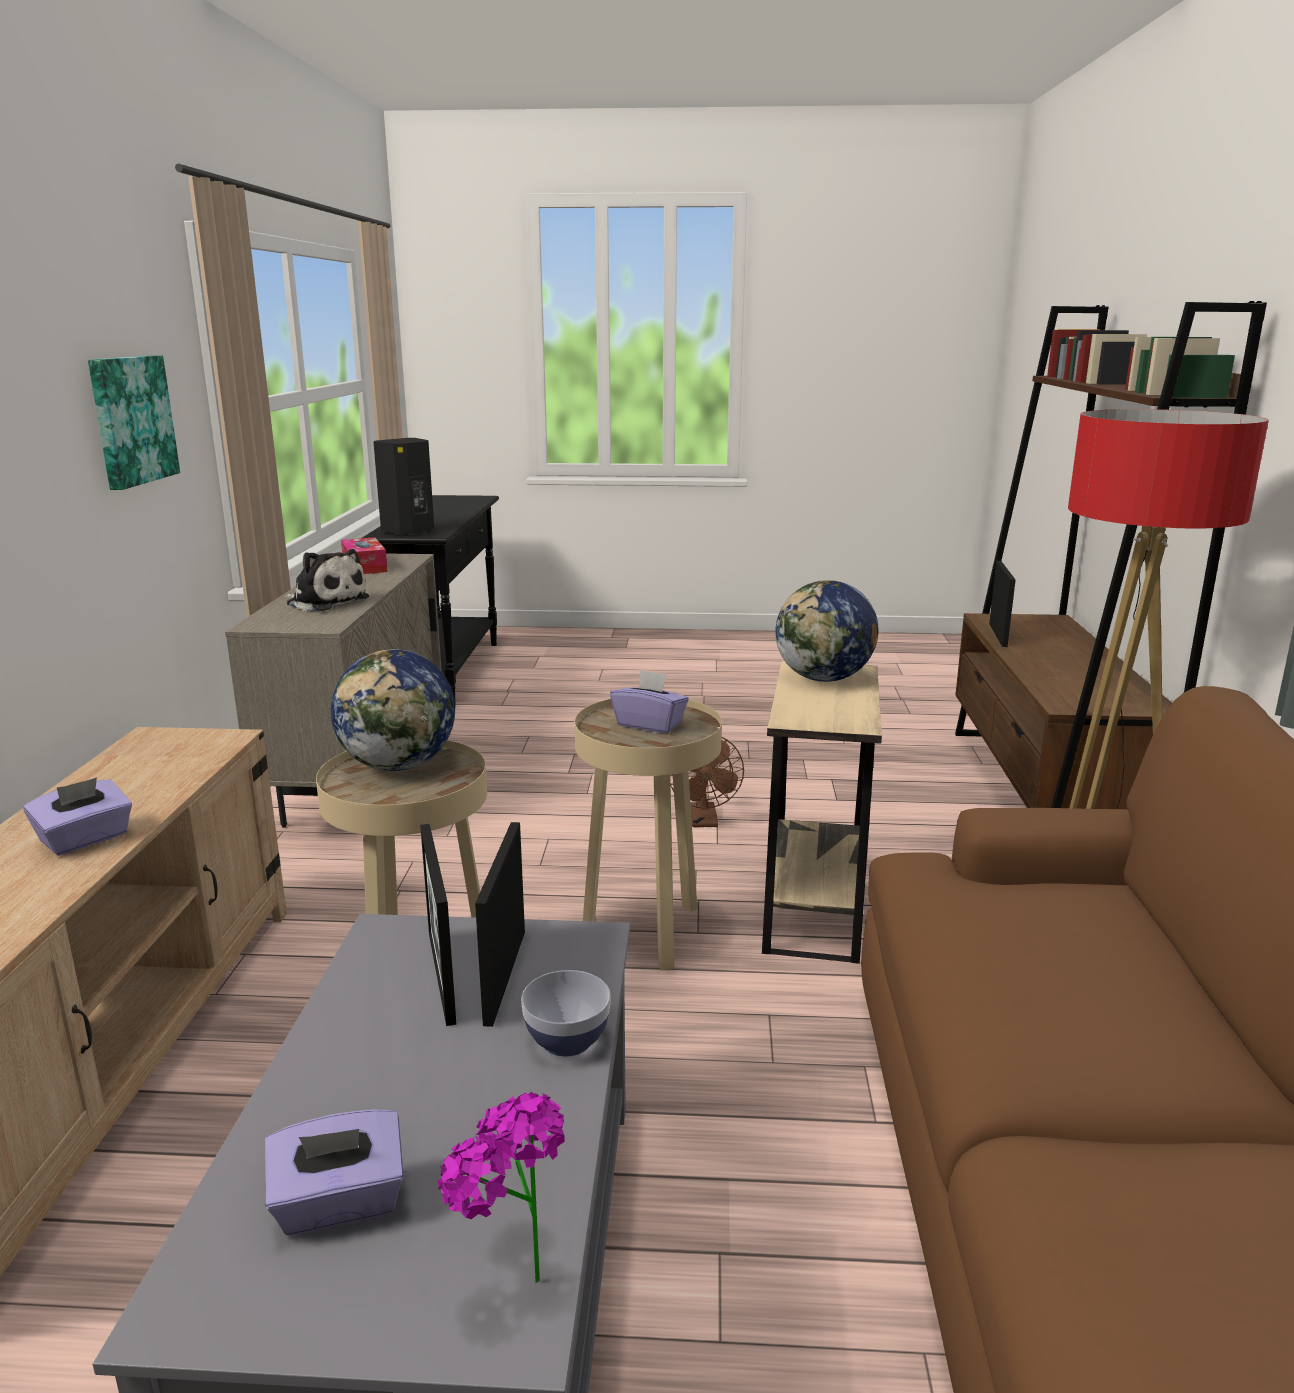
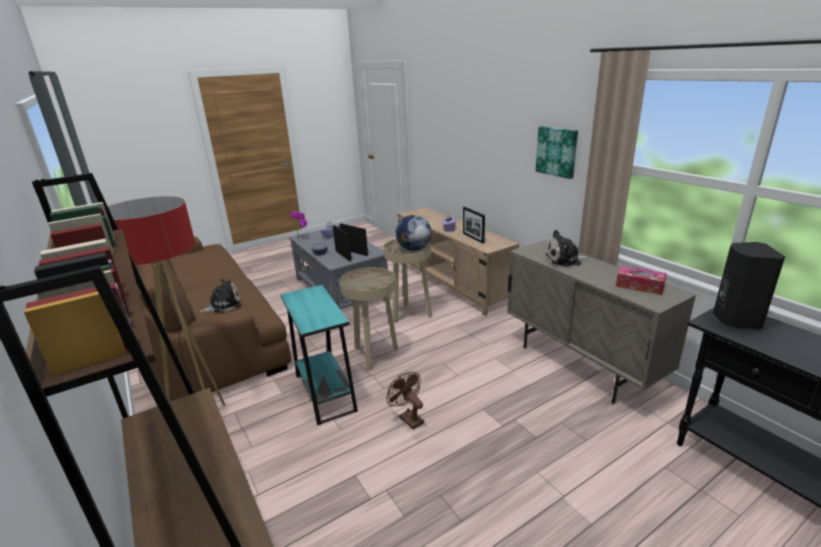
camera: 145 degrees right, 5 degrees up
(649, 724) = (368, 281): purple tissue box -> none
(813, 905) = (325, 392): beige side table -> turquoise side table
(824, 679) = (319, 314): globe -> none
(998, 635) = (239, 506): picture frame -> picture frame (473, 238)
(1051, 920) = (223, 305): none -> plush toy

